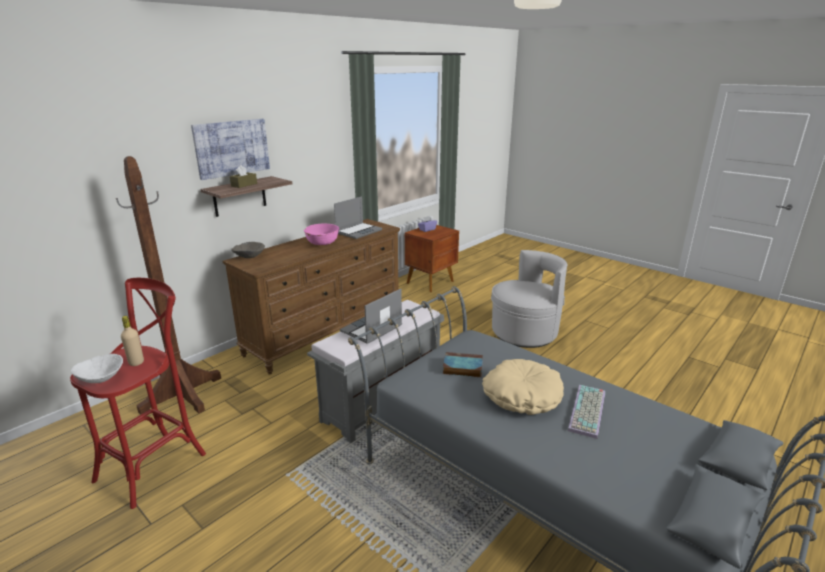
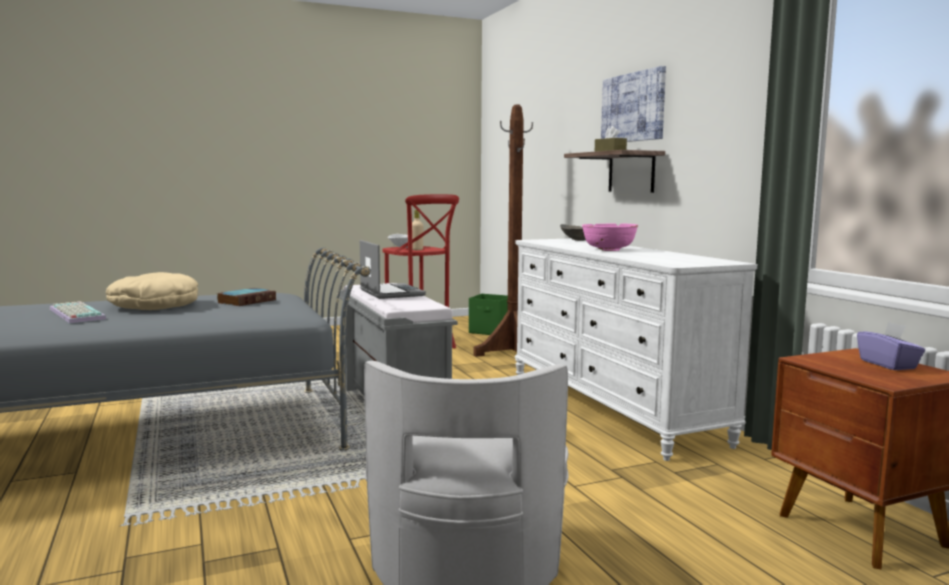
camera: 115 degrees right, 15 degrees down
(69, 433) = (490, 331): none -> green storage box
(327, 332) = (611, 407): brown dresser -> white dresser
(358, 231) = (663, 258): laptop -> none

